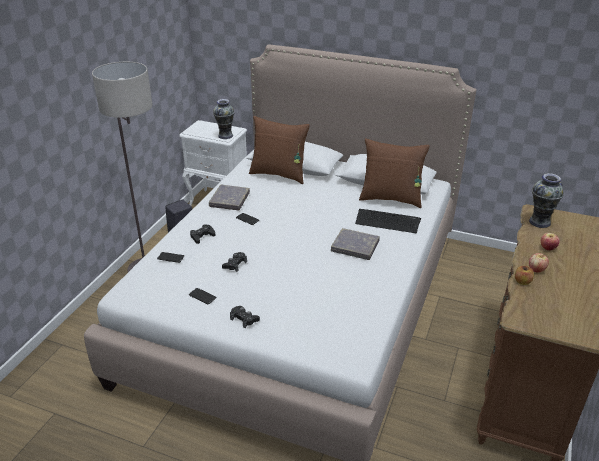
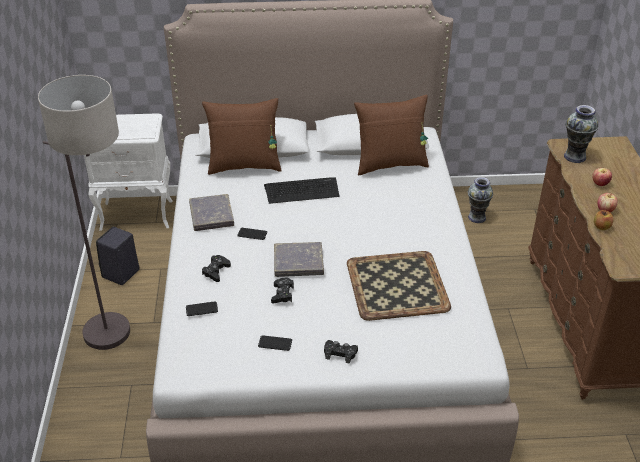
camera: 25 degrees left, 5 degrees up
(225, 136) = (144, 130): vase -> vase (477, 217)
(327, 284) = (396, 285): none -> tray
(355, 247) = (393, 233): grey book -> grey book (298, 262)
(387, 221) = (405, 193): keyboard -> keyboard (302, 191)

